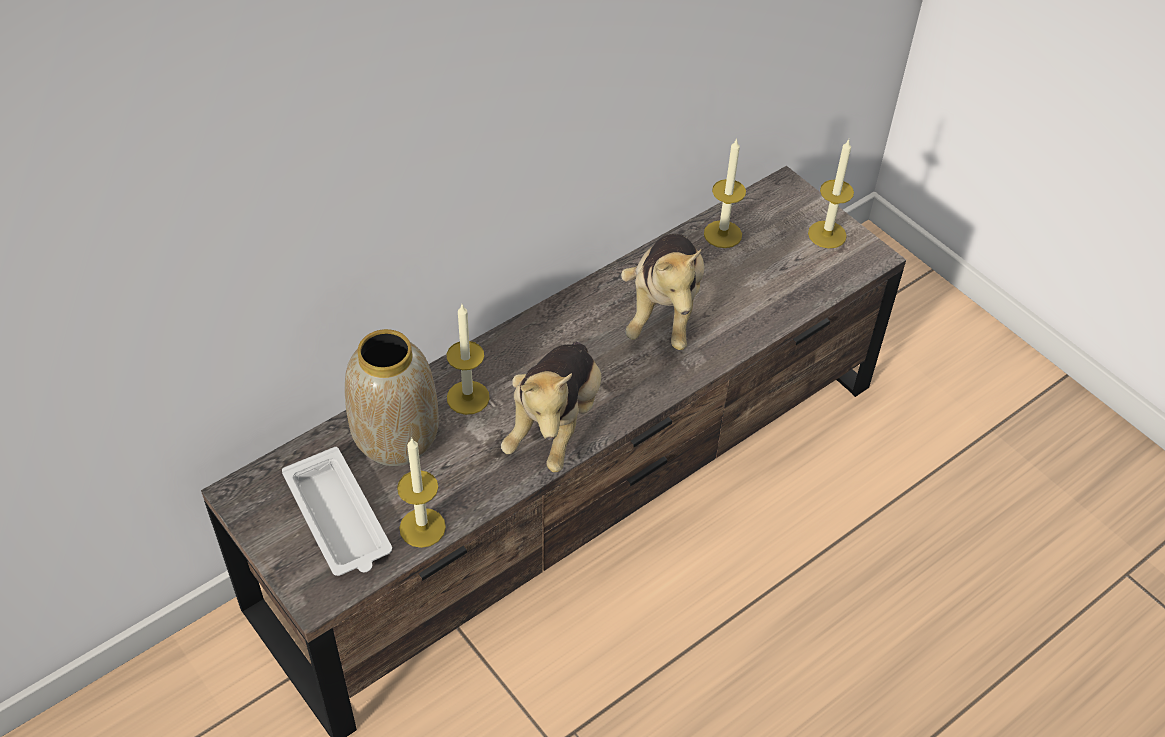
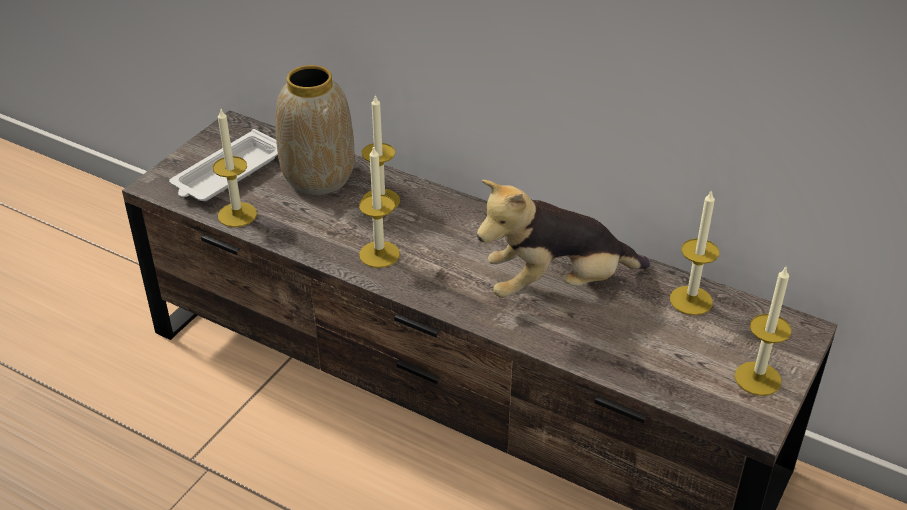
camera: 70 degrees right, 10 degrees down
(555, 423) = (379, 254): plush toy -> candle

